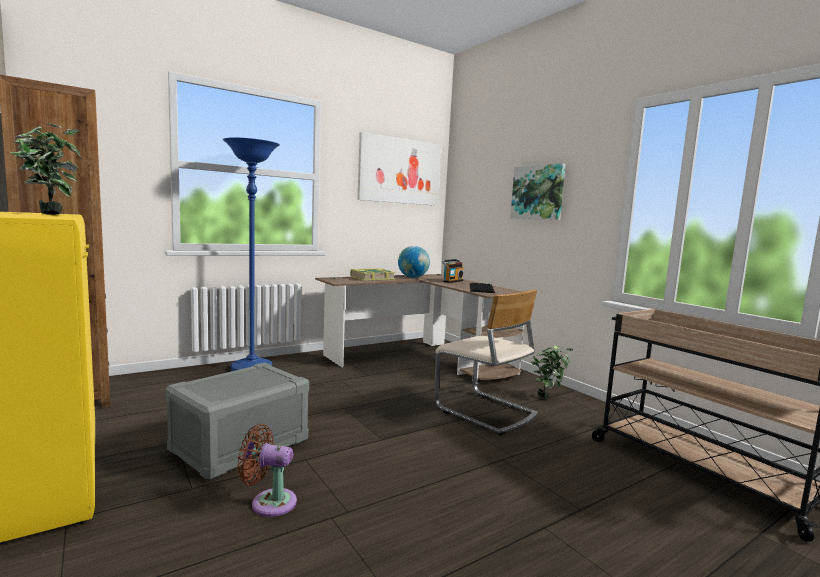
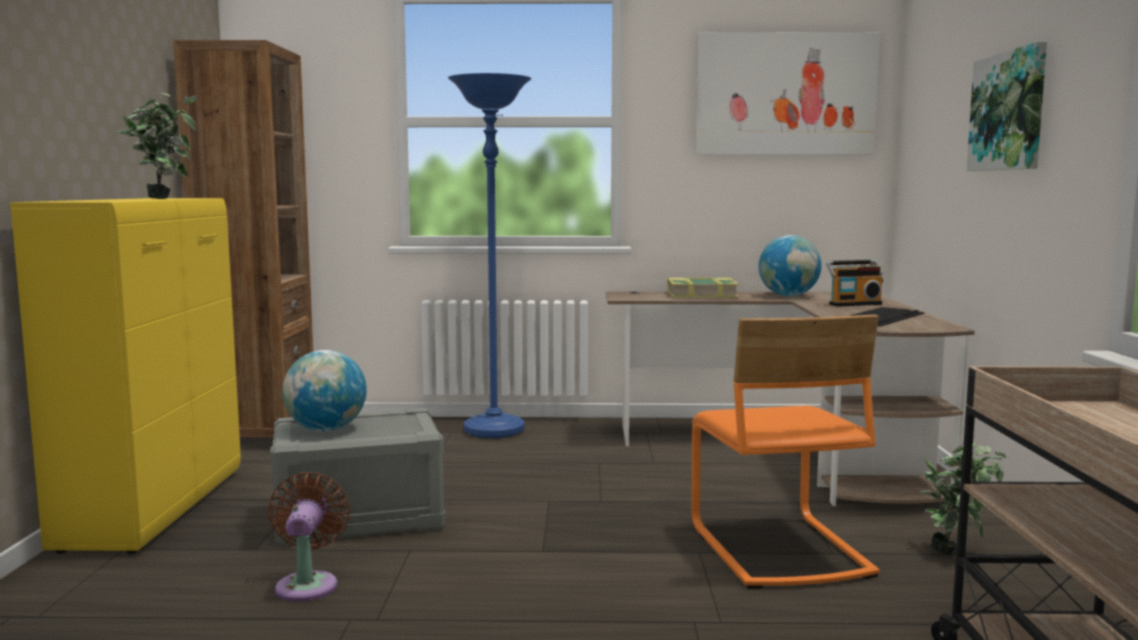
camera: 35 degrees right, 0 degrees up
(221, 388) = (326, 429): none -> globe
(269, 502) = (308, 584): brown fan -> brown fan turned 45 degrees clockwise
(485, 412) = (777, 550): beige chair -> orange chair

